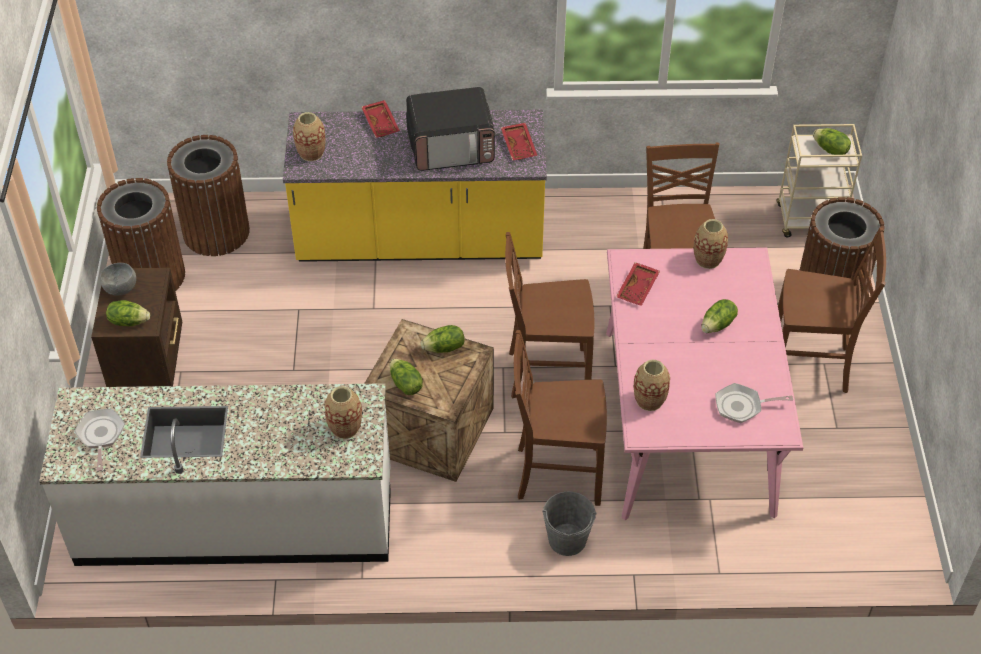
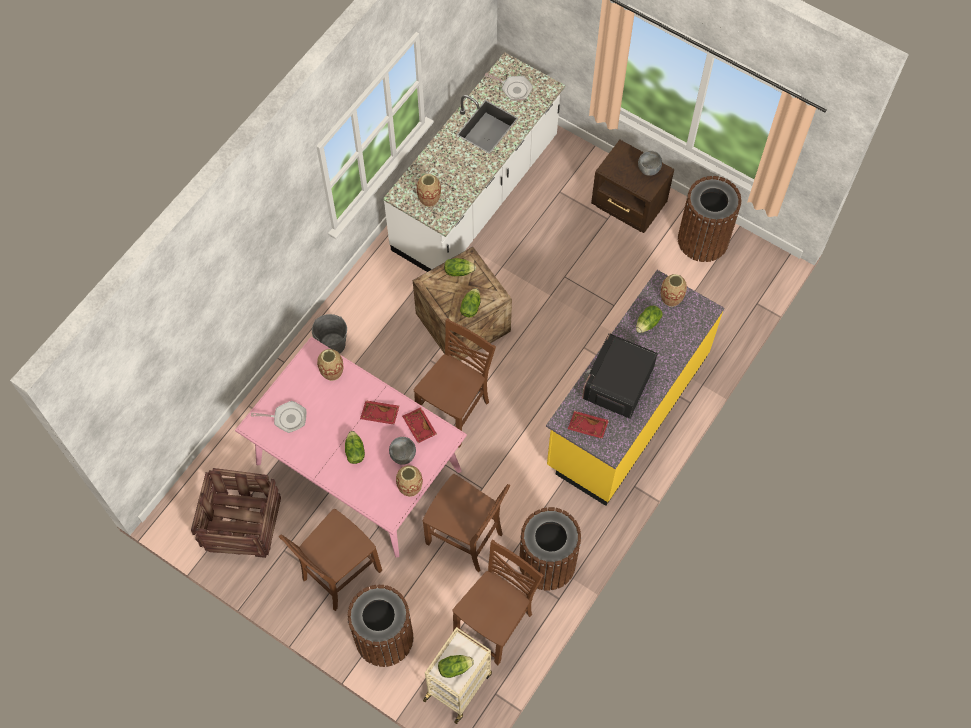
camera: 125 degrees right, 15 degrees up
(129, 321) = (618, 162): lettuce -> lettuce (648, 323)
(216, 232) = (720, 294): brown trash can -> brown trash can (547, 562)
(381, 123) = (672, 356): red tray -> red tray (380, 415)
(556, 474) = (379, 368): brown chair -> brown chair (495, 624)
(680, 284) = (403, 455): none -> grey bowl
(742, 406) = (287, 418): frying pan -> frying pan turned 60 degrees clockwise
(849, 483) = (242, 523): none -> crate

